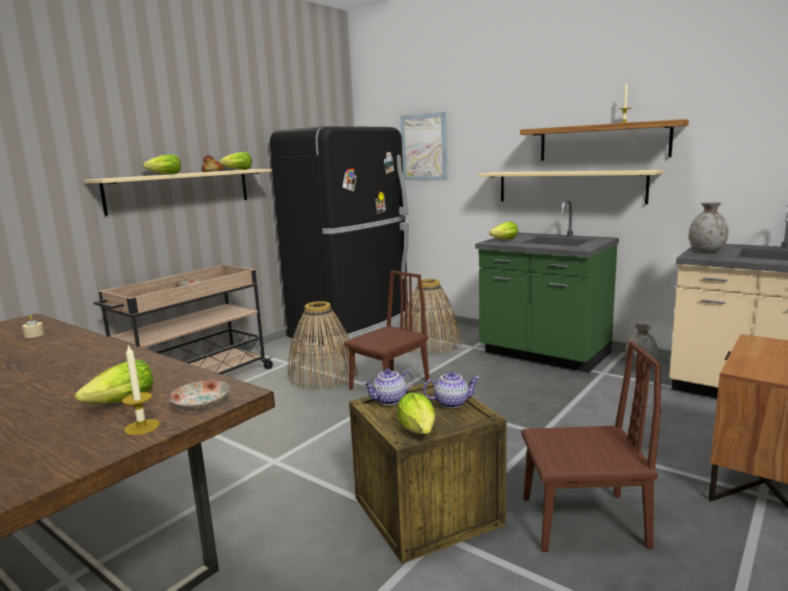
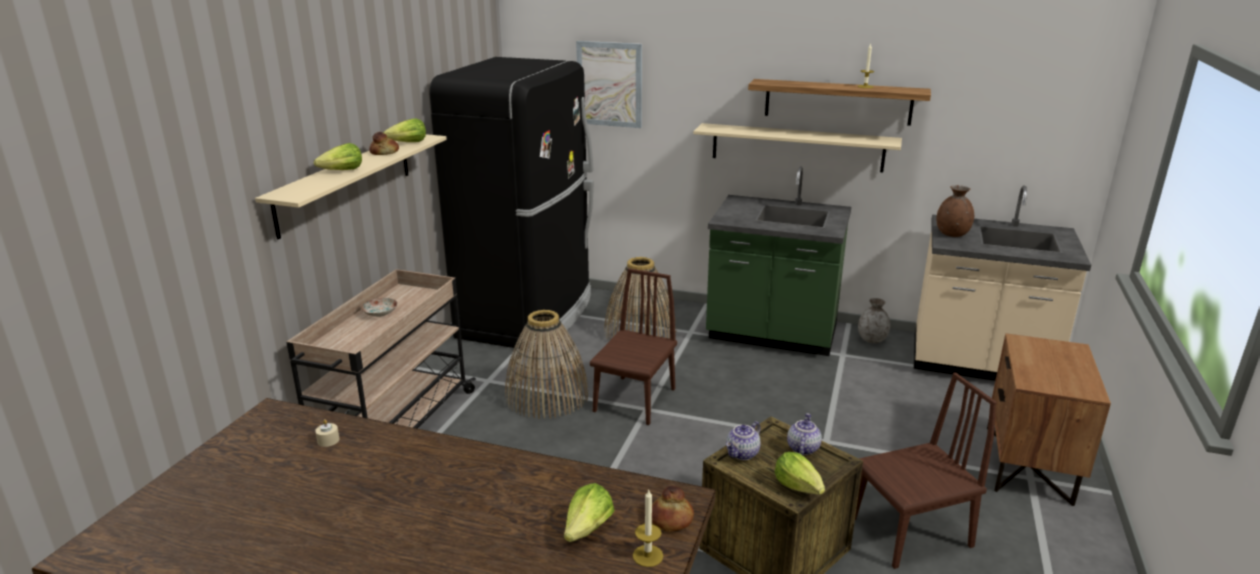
camera: 20 degrees left, 10 degrees up
(200, 406) = (670, 520): plate -> bread
(451, 403) = (802, 448): teapot -> teapot turned 45 degrees counterclockwise
(504, 240) = (735, 214): lettuce -> none
(706, 251) = (952, 234): grey vase -> brown vase

